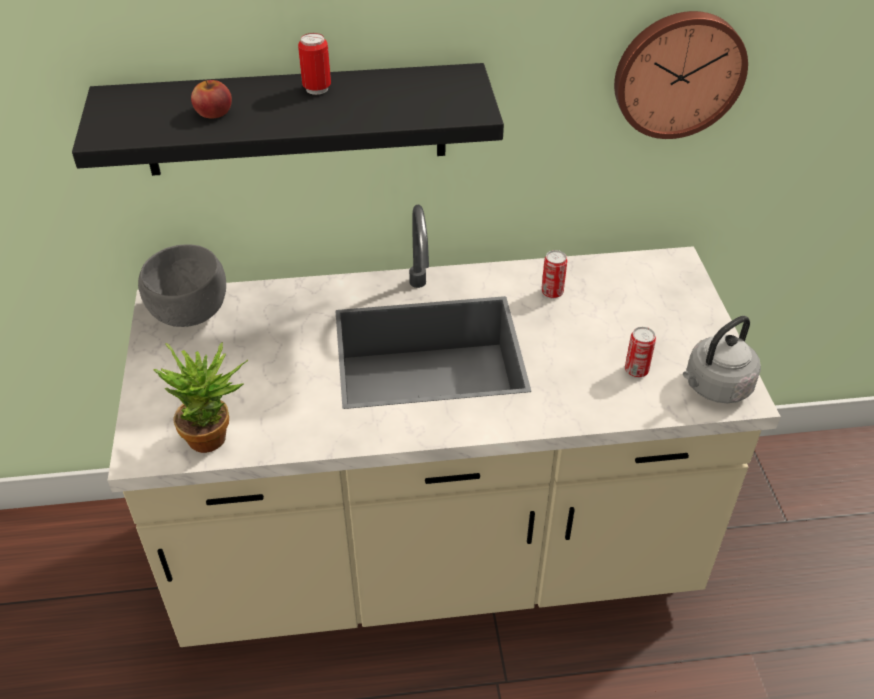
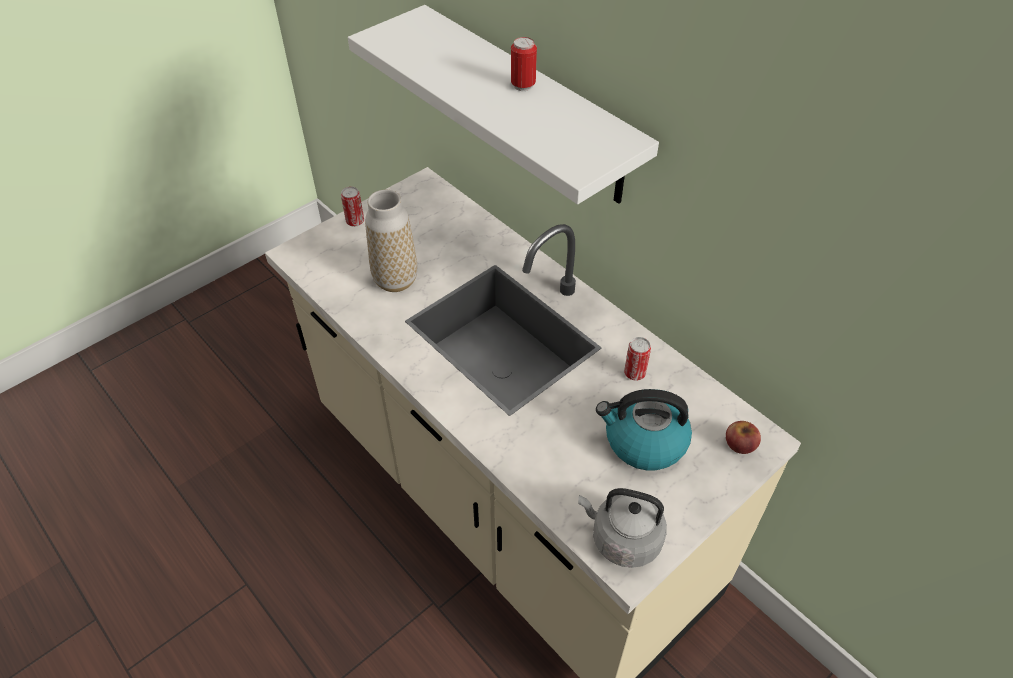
camera: 55 degrees right, 5 degrees up
(188, 313) = (427, 200): grey bowl -> none
(213, 112) = (445, 61): apple -> apple (740, 444)
(215, 437) = (332, 276): potted plant -> none
(278, 389) = (395, 280): none -> vase
(295, 120) = (529, 105): black shelf -> white shelf
(628, 325) = (643, 441): none -> kettle
(636, 370) = (593, 473): can -> can (355, 221)
(678, 73) = (824, 263): wall clock -> none

